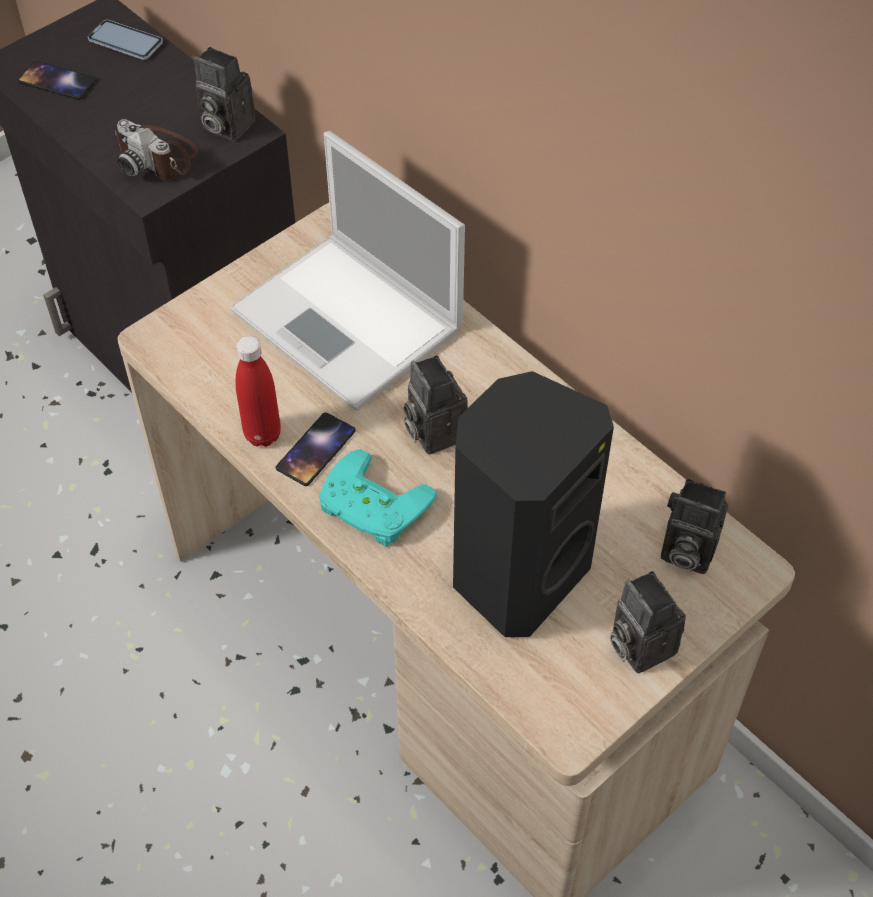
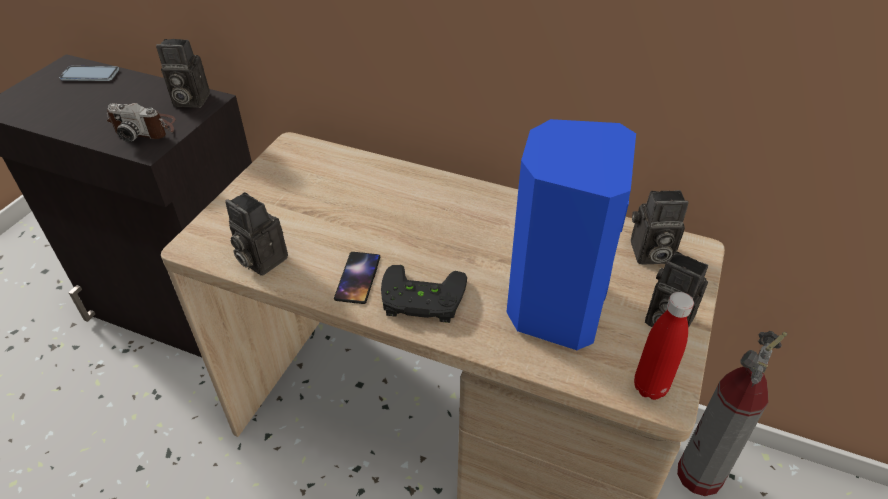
camera: 25 degrees left, 10 degrees down
(57, 81) = (44, 106): phone -> none
(262, 434) = (311, 281): red bottle -> red bottle (650, 387)
(350, 322) = (336, 194): laptop -> none
(370, 508) = (421, 301): turquoise game controller -> black game controller
(432, 430) = (435, 239): camera -> camera (260, 259)
(516, 574) = (553, 307): black speaker -> blue speaker
(739, 858) = (699, 475): none -> fire extinguisher

